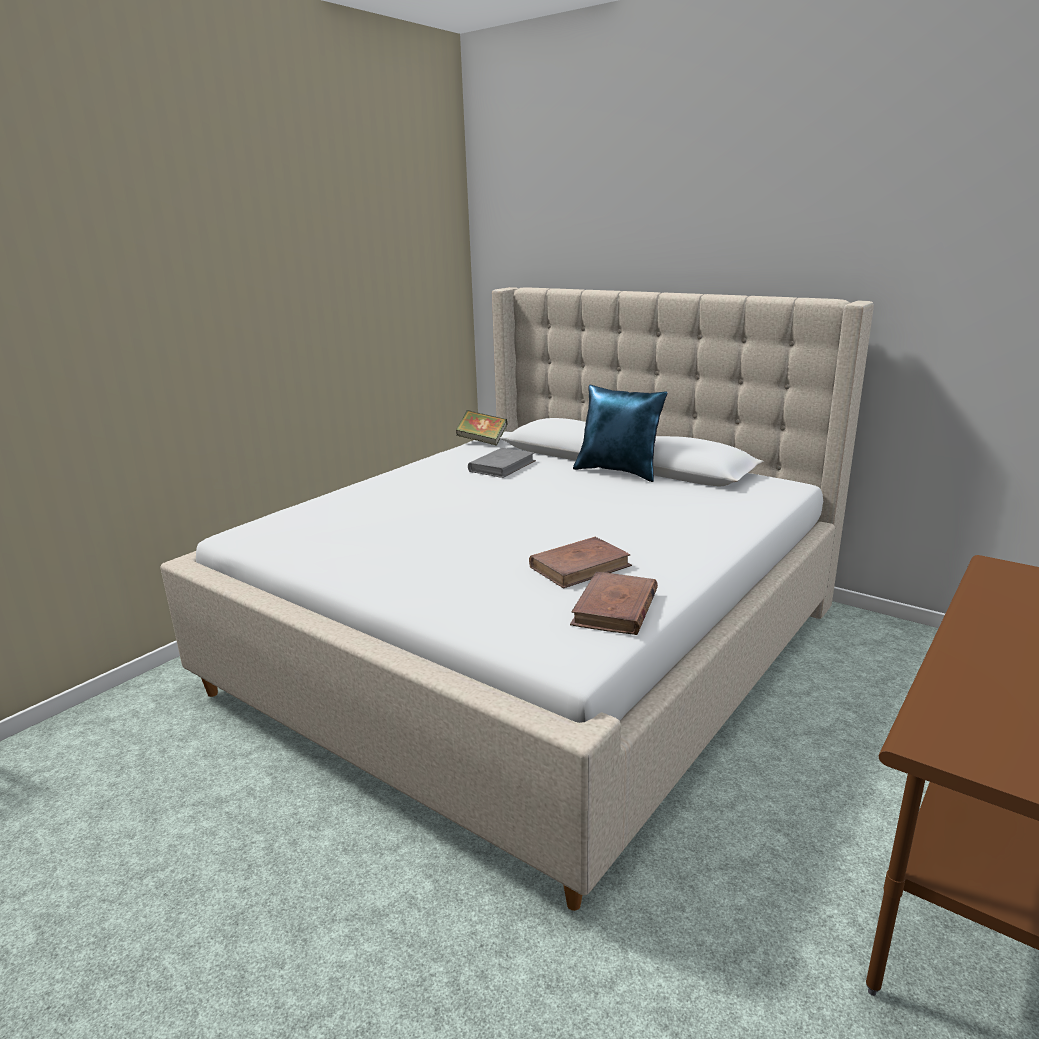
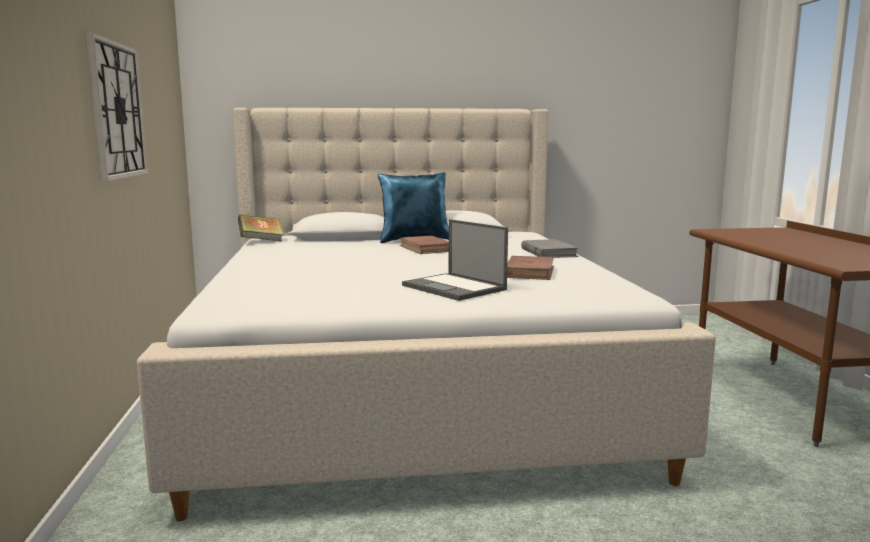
camera: 45 degrees left, 10 degrees down
(300, 318) = (117, 110): none -> wall clock
(446, 568) = (455, 288): none -> laptop
(502, 466) = (324, 248): grey book -> grey book (548, 252)
(615, 608) = (598, 280): brown book -> brown book (426, 248)

